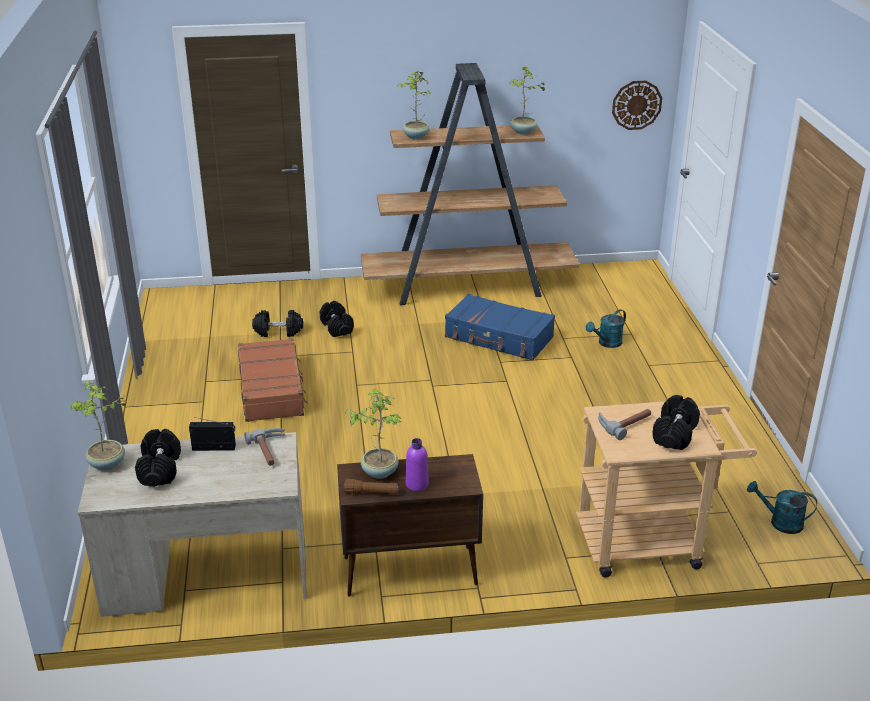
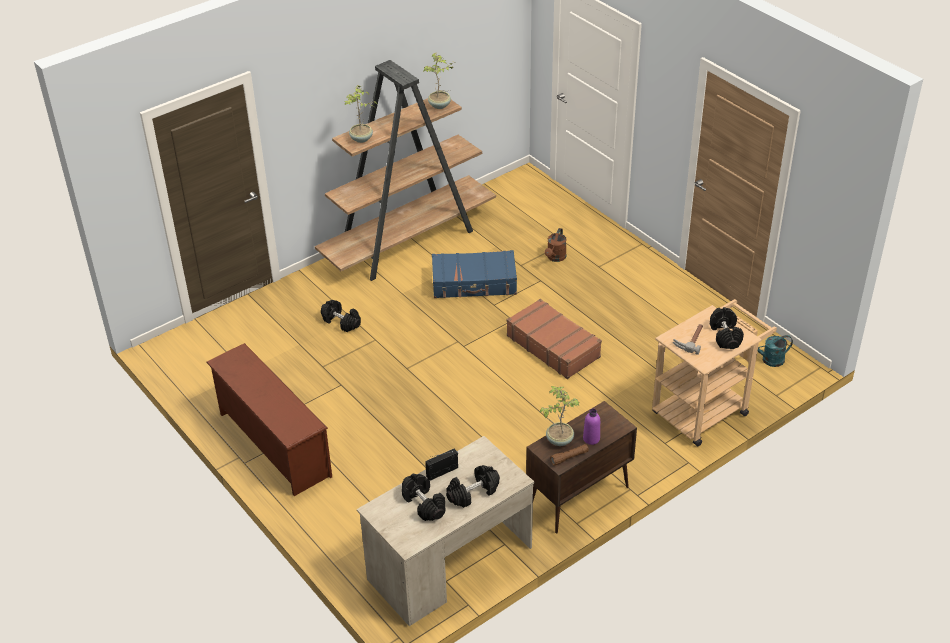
camera: 30 degrees left, 10 degrees up
(107, 464) = (383, 517): potted plant -> none
(165, 401) = (272, 444): none -> brown shoe rack
(270, 451) = (483, 457): hammer -> none
(272, 390) = (347, 399): brown suitcase -> brown suitcase (553, 346)
(278, 331) = (297, 344): black dumbbell -> black dumbbell (473, 493)
(607, 343) = (555, 258): turquoise watering can -> brown watering can
(636, 105) = (504, 49): wall clock -> none

